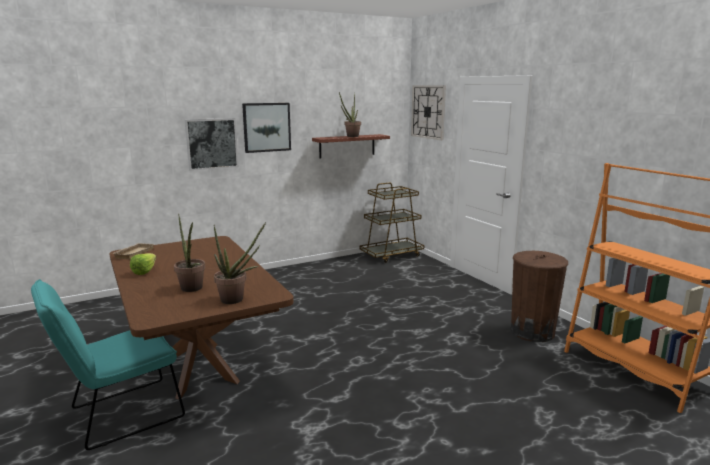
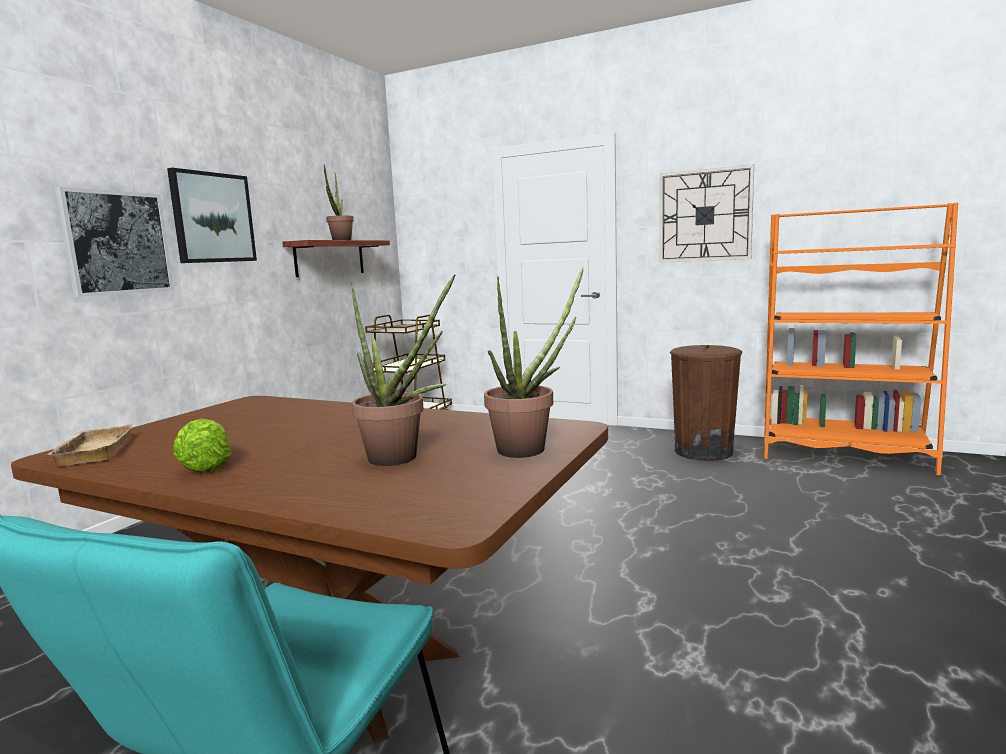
camera: 35 degrees left, 5 degrees down
(428, 112) = (434, 205): wall clock -> wall clock (705, 215)

